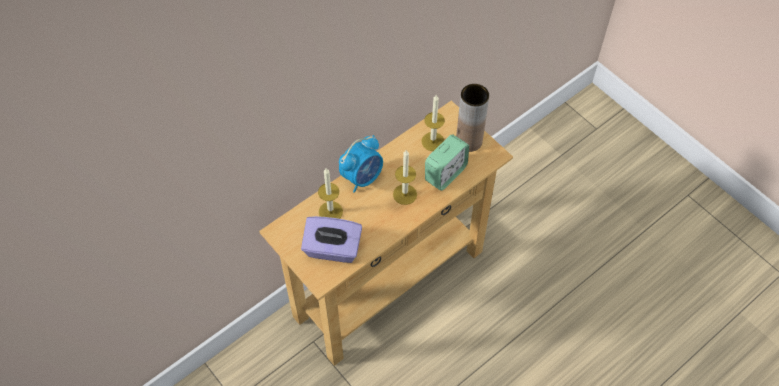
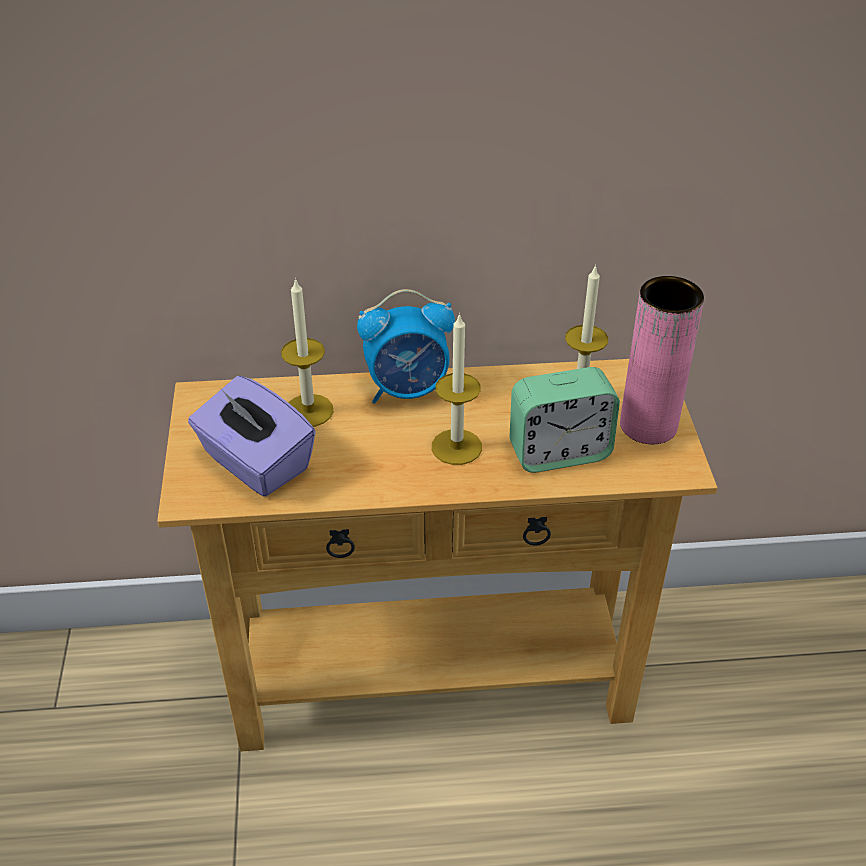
camera: 35 degrees right, 15 degrees down
(469, 141) = (648, 425): brown vase -> pink vase

